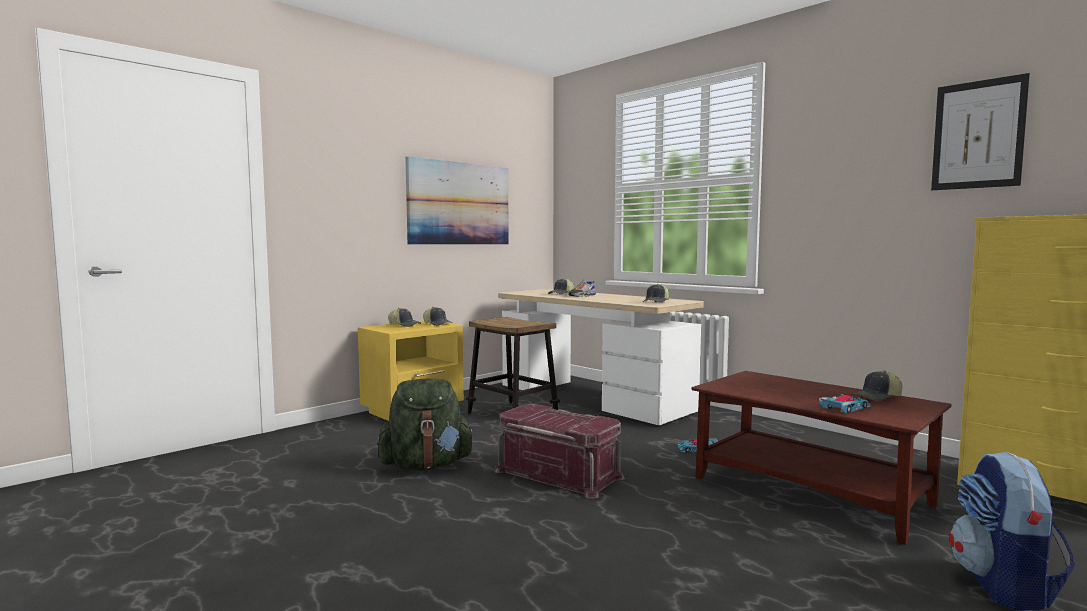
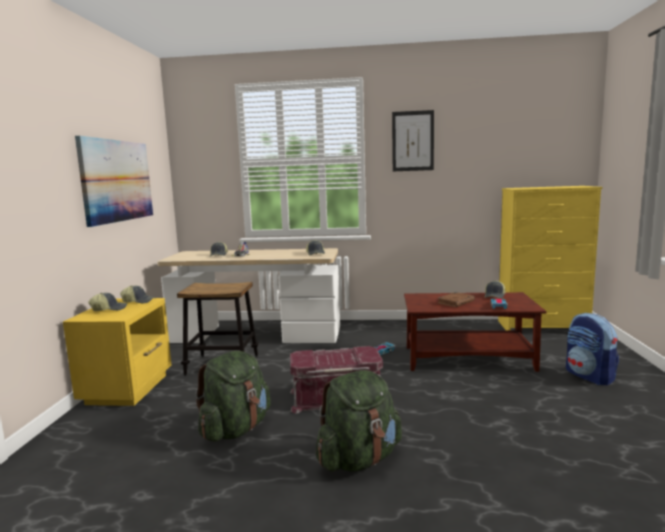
camera: 40 degrees left, 5 degrees up
(471, 531) = (359, 459): none -> green backpack
(789, 391) = (455, 302): none -> brown book
(978, 135) = (491, 140): picture -> picture (413, 141)

